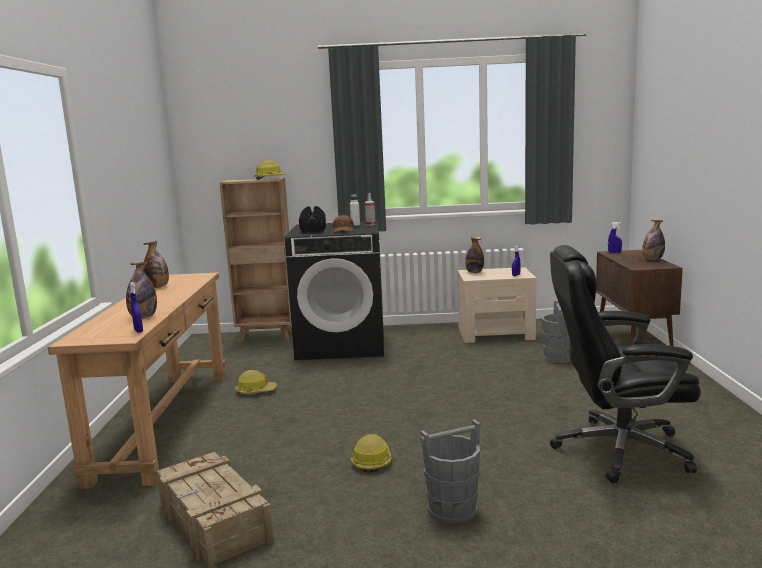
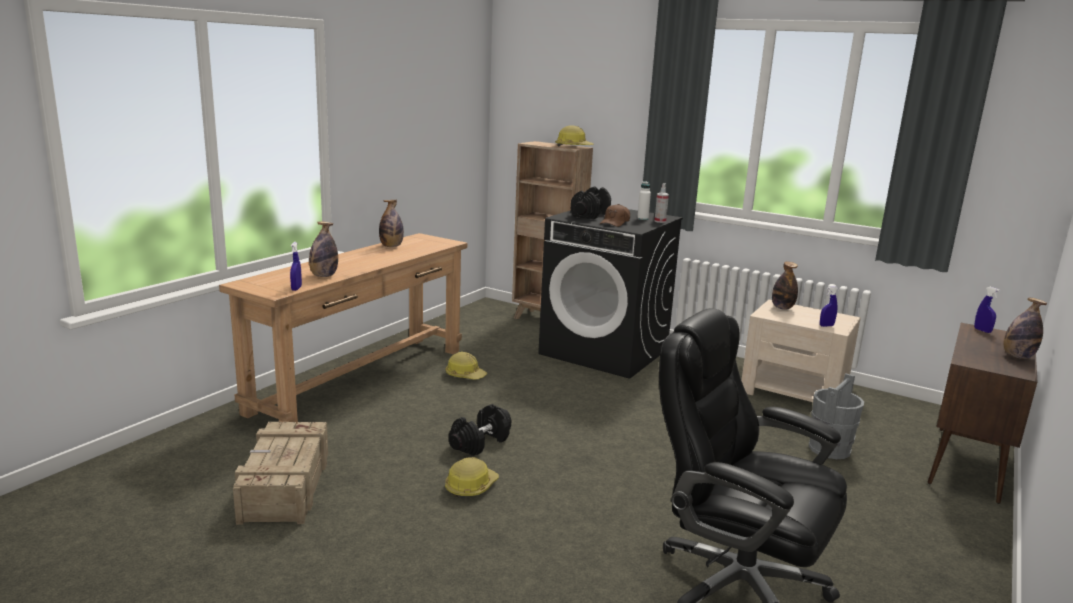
camera: 30 degrees right, 5 degrees up
(336, 431) = (480, 443): none -> black dumbbell
(453, 509) = (476, 567): grey bucket -> none

